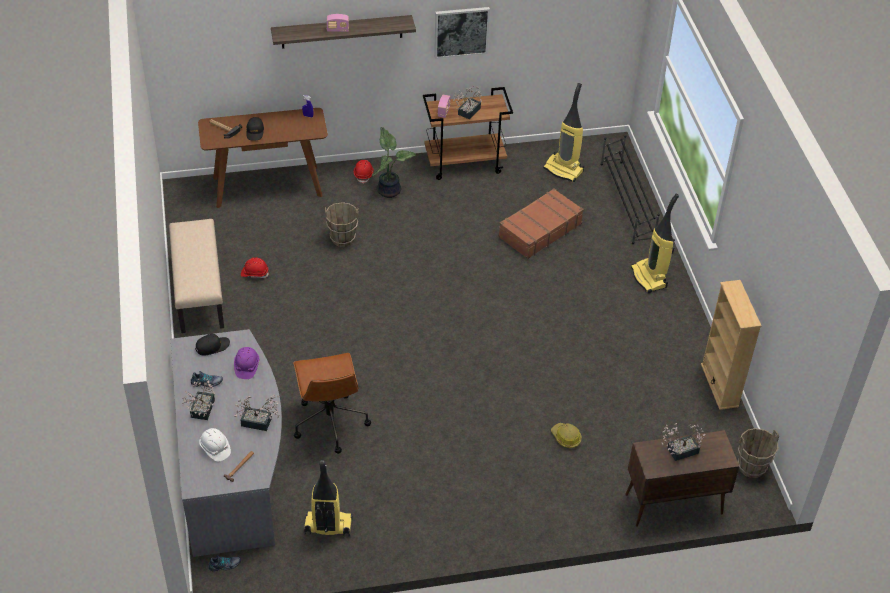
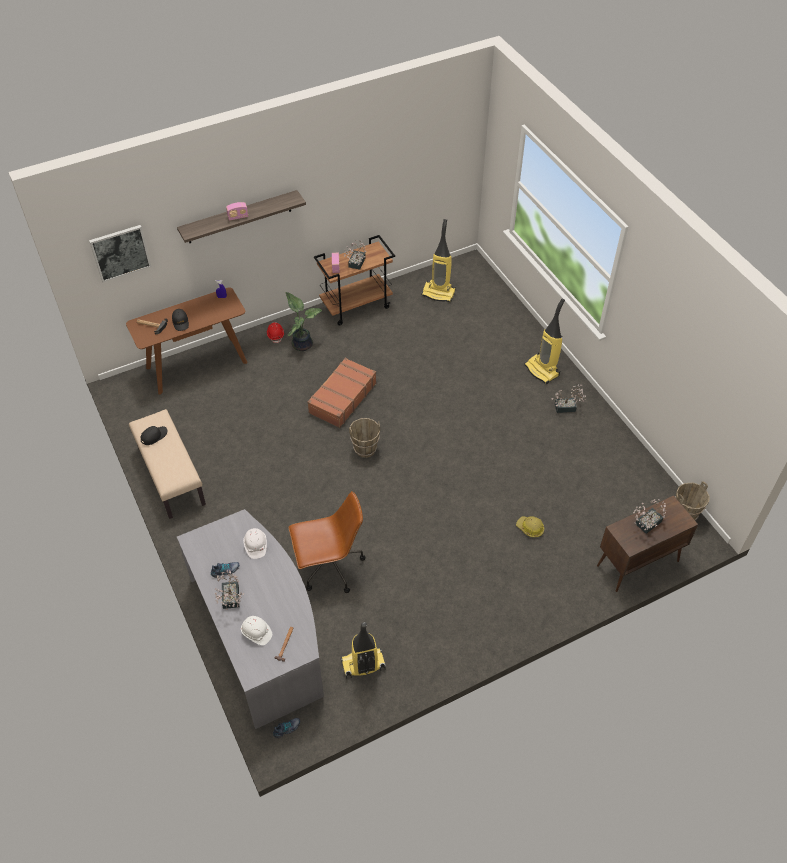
camera: 15 degrees left, 5 degrees up
(212, 346) = (217, 534): black cap -> black cap (154, 436)
(246, 367) = (255, 546): purple hard hat -> white hard hat
(254, 273) = (214, 447): red hard hat -> none
(260, 423) = (287, 597): potted plant -> potted plant (567, 407)
(330, 422) = (329, 567): brown office chair -> brown office chair turned 75 degrees counterclockwise
(342, 238) = (278, 397): brown bucket -> brown bucket (365, 449)
(461, 32) = (339, 195): picture -> picture (120, 252)
(539, 230) = (439, 350): brown suitcase -> brown suitcase (342, 398)
(626, 202) = (499, 309): black shoe rack -> none
(719, 385) = (632, 449): beige bookcase -> none

